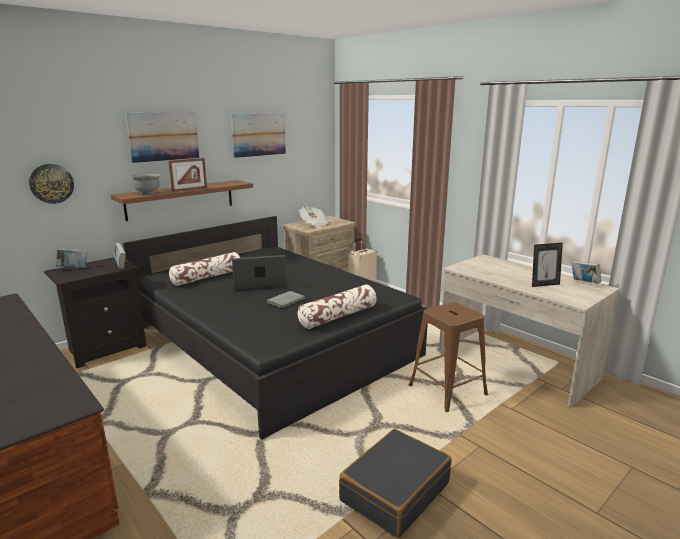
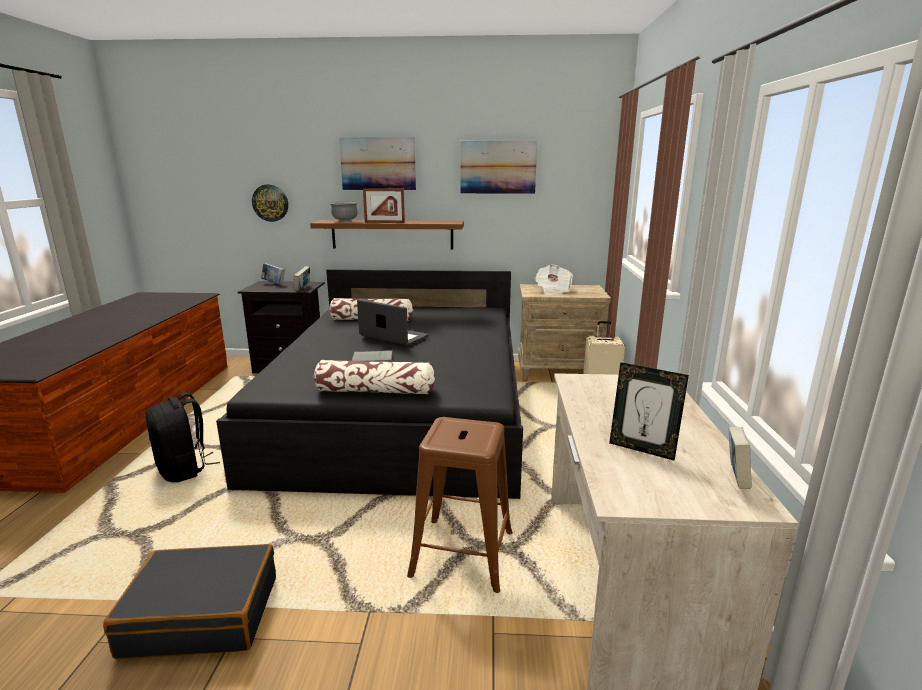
camera: 45 degrees right, 0 degrees up
(194, 450) = (184, 470): none -> black backpack

